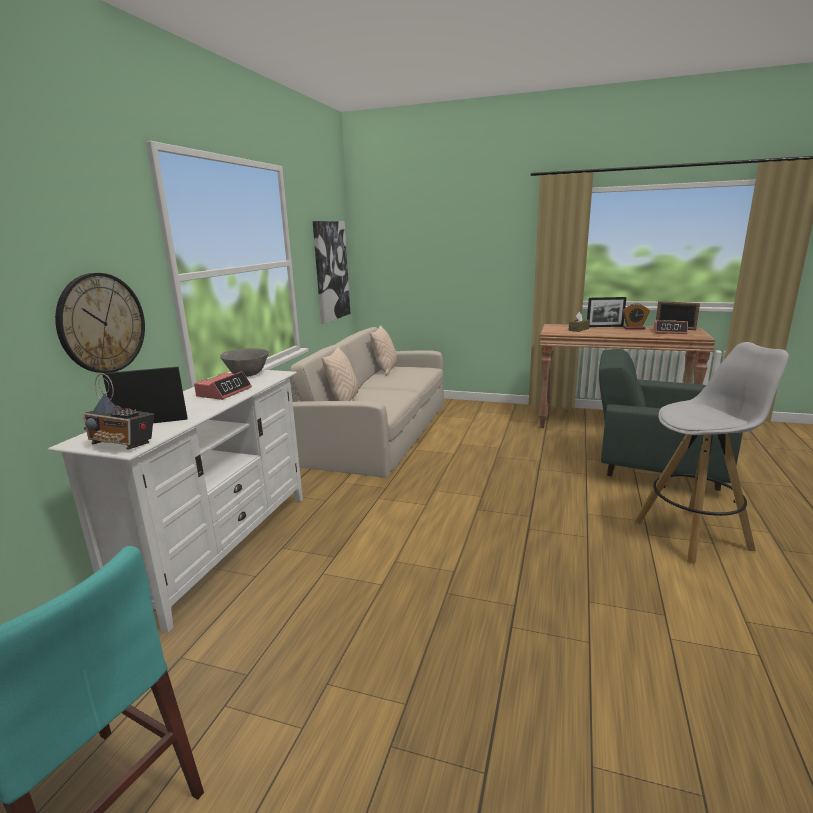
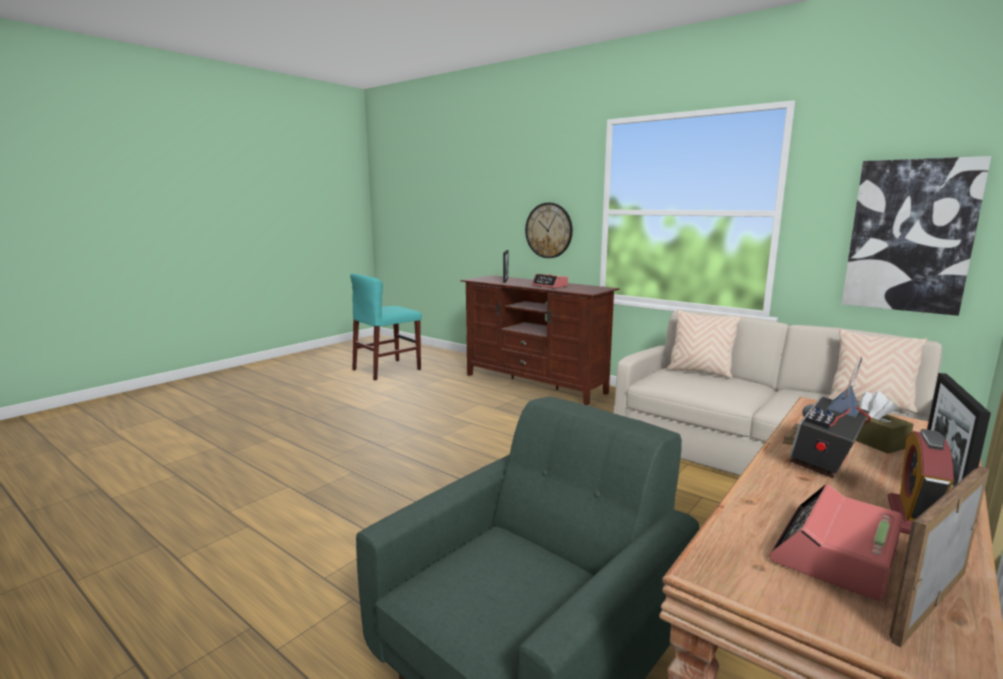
camera: 110 degrees right, 5 degrees down
(123, 444) = (479, 279): radio -> radio (823, 460)
(220, 547) = (535, 383): white tv stand -> brown tv stand
(247, 375) = (591, 288): grey bowl -> none
(693, 534) = (350, 573): white stool -> none

